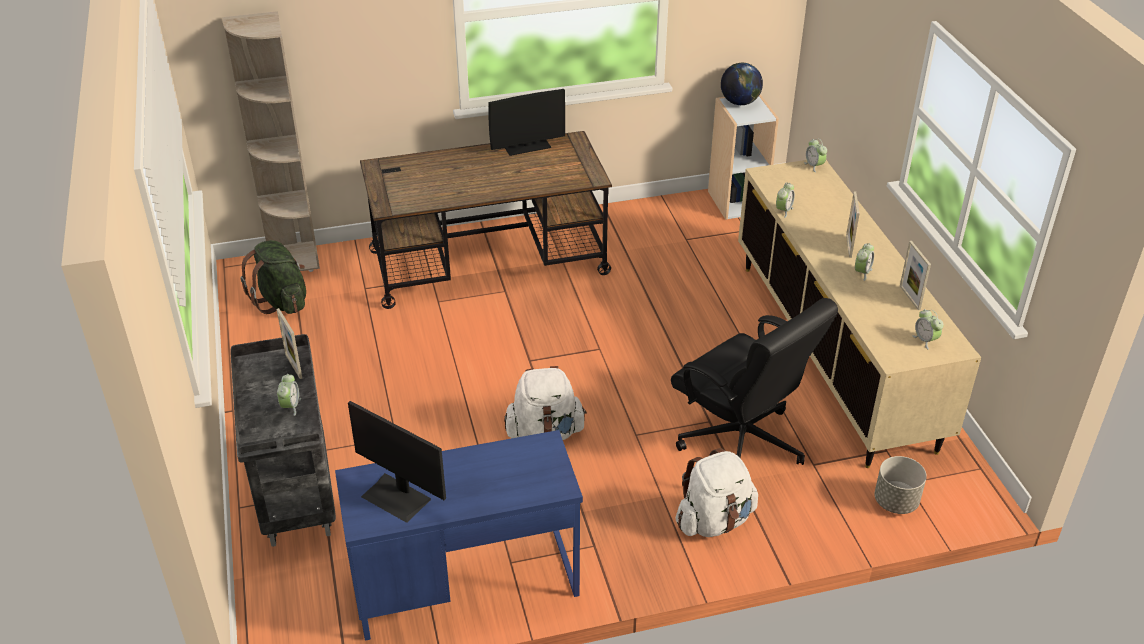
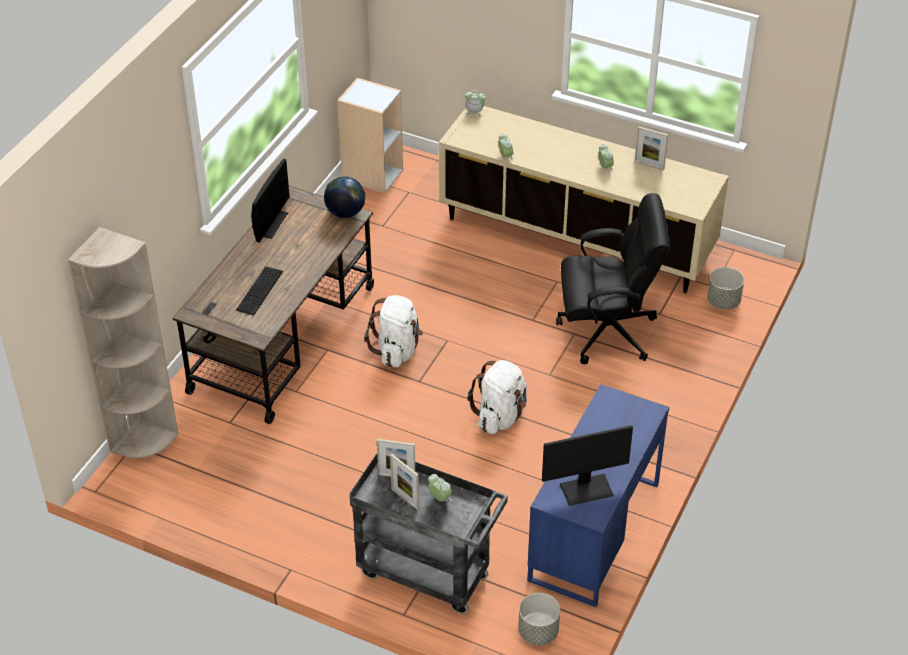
camera: 50 degrees left, 5 degrees up
(282, 301) = (187, 478): green backpack -> none
(294, 614) = (538, 632): none -> grey planter
(441, 181) = (259, 290): none -> keyboard
(714, 521) = (659, 387): white backpack -> white backpack (397, 350)
(740, 102) = (359, 94): globe -> globe (345, 213)
(848, 246) = (574, 155): picture frame -> picture frame (405, 499)
(925, 340) = (692, 186): alarm clock -> none

